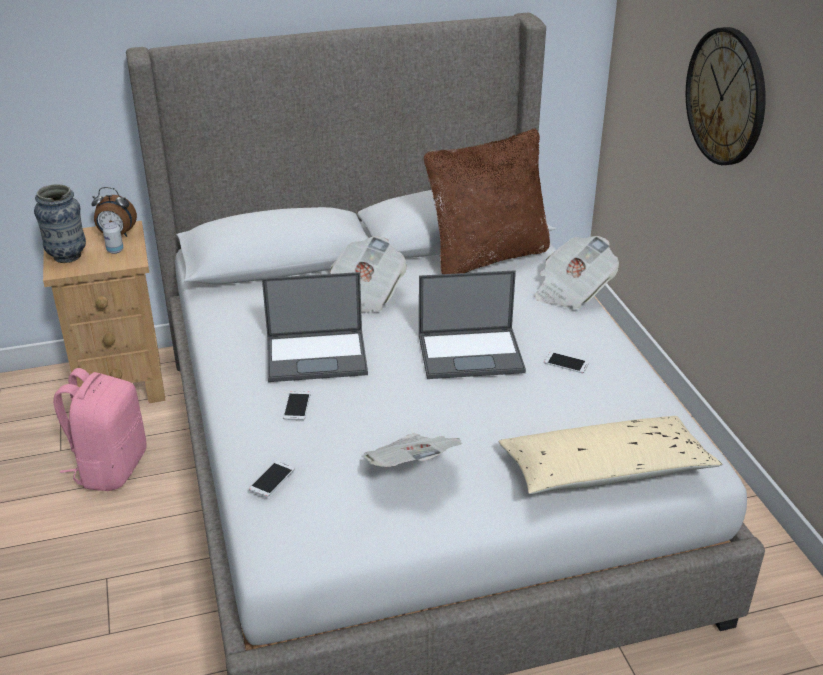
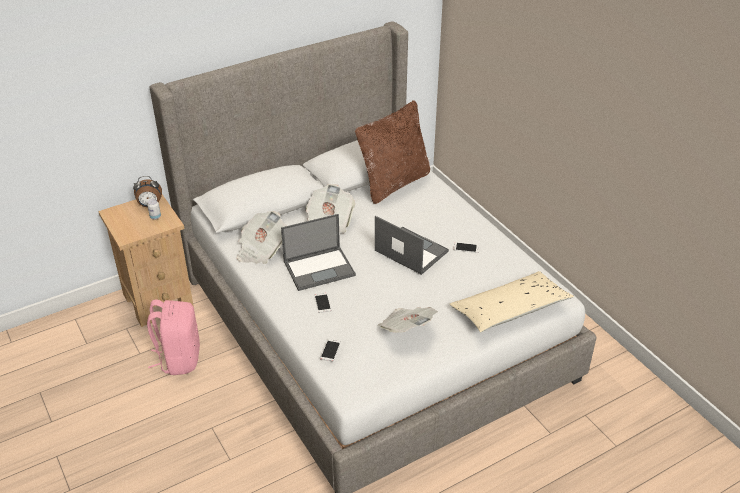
camera: 15 degrees left, 5 degrees up
(67, 256) = (125, 226): vase -> none
(472, 353) = (410, 251): laptop -> laptop turned 120 degrees counterclockwise
(572, 291) = (452, 199): newspaper -> newspaper (261, 249)
(726, 96) = (531, 73): wall clock -> none

